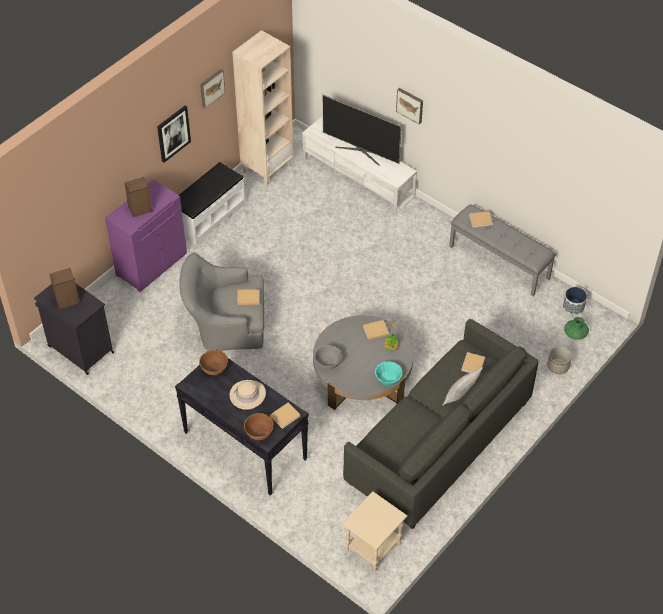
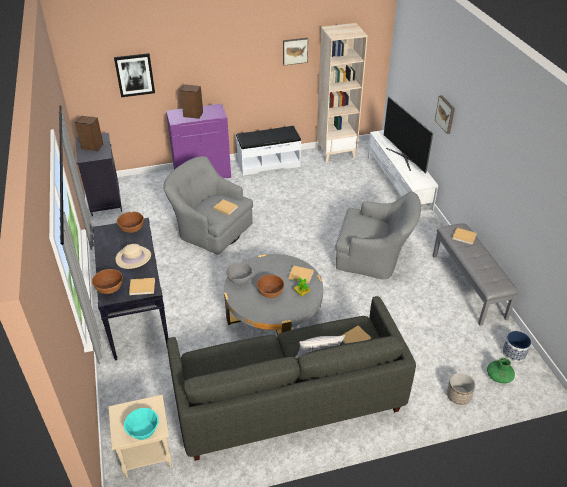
camera: 35 degrees right, 10 degrees down
(173, 133) = (248, 72): picture -> picture (134, 75)
(366, 361) = (270, 292): none -> brown bowl
(388, 378) = (276, 314): turquoise bowl -> turquoise bowl (143, 429)
(402, 275) = (374, 257): none -> grey armchair

